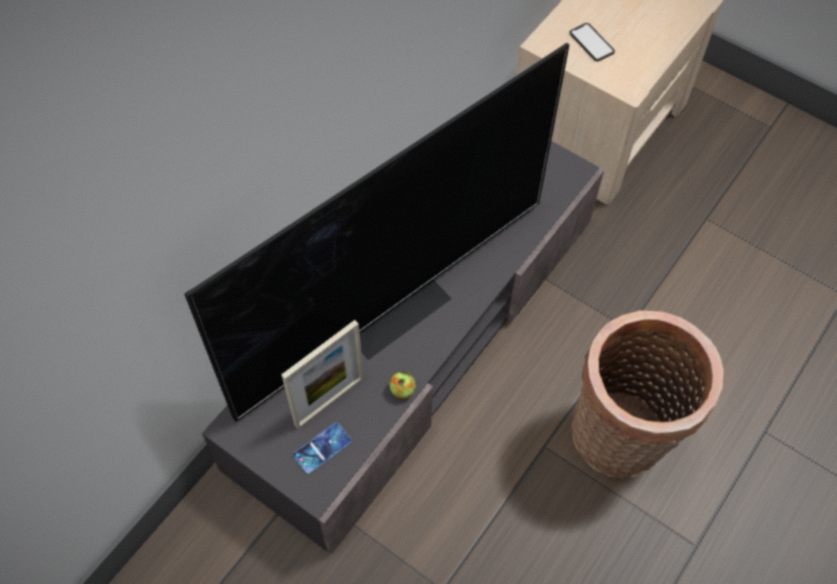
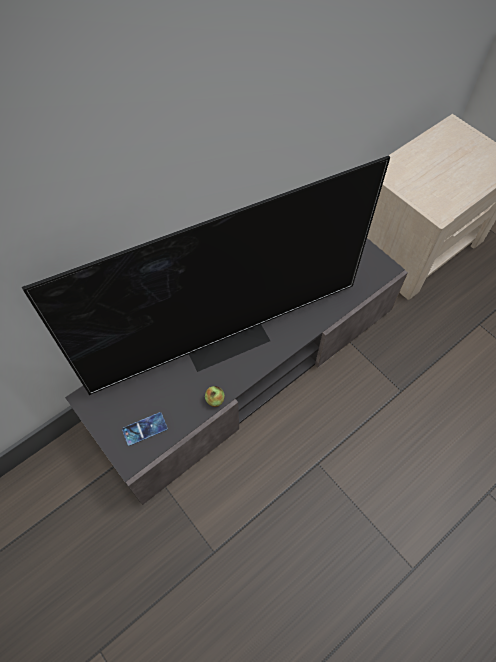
camera: 15 degrees right, 0 degrees up
(329, 401) = (160, 395): picture frame -> none
(591, 43) = (419, 177): phone -> none
(621, 440) = (375, 473): basket -> none

